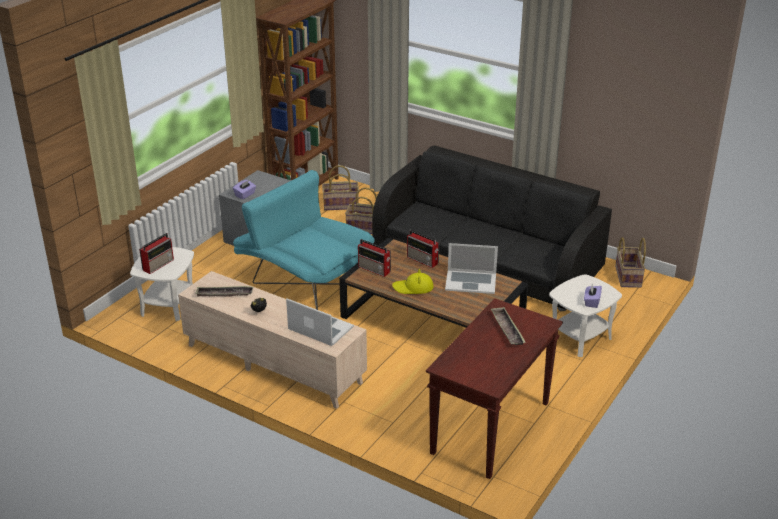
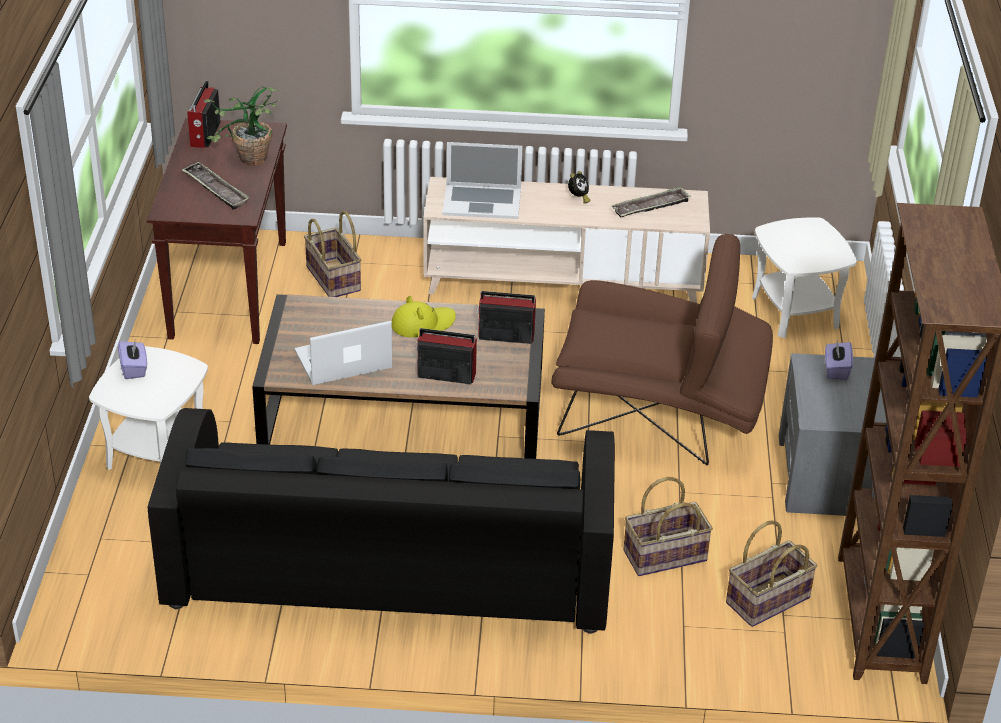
camera: 150 degrees right, 5 degrees up
(159, 264) = (803, 239): radio -> radio (204, 135)
(303, 279) = (658, 413): turquoise armchair -> brown armchair
(473, 344) = (248, 162): none -> potted plant
(627, 276) = (109, 610): basket -> basket (334, 278)

